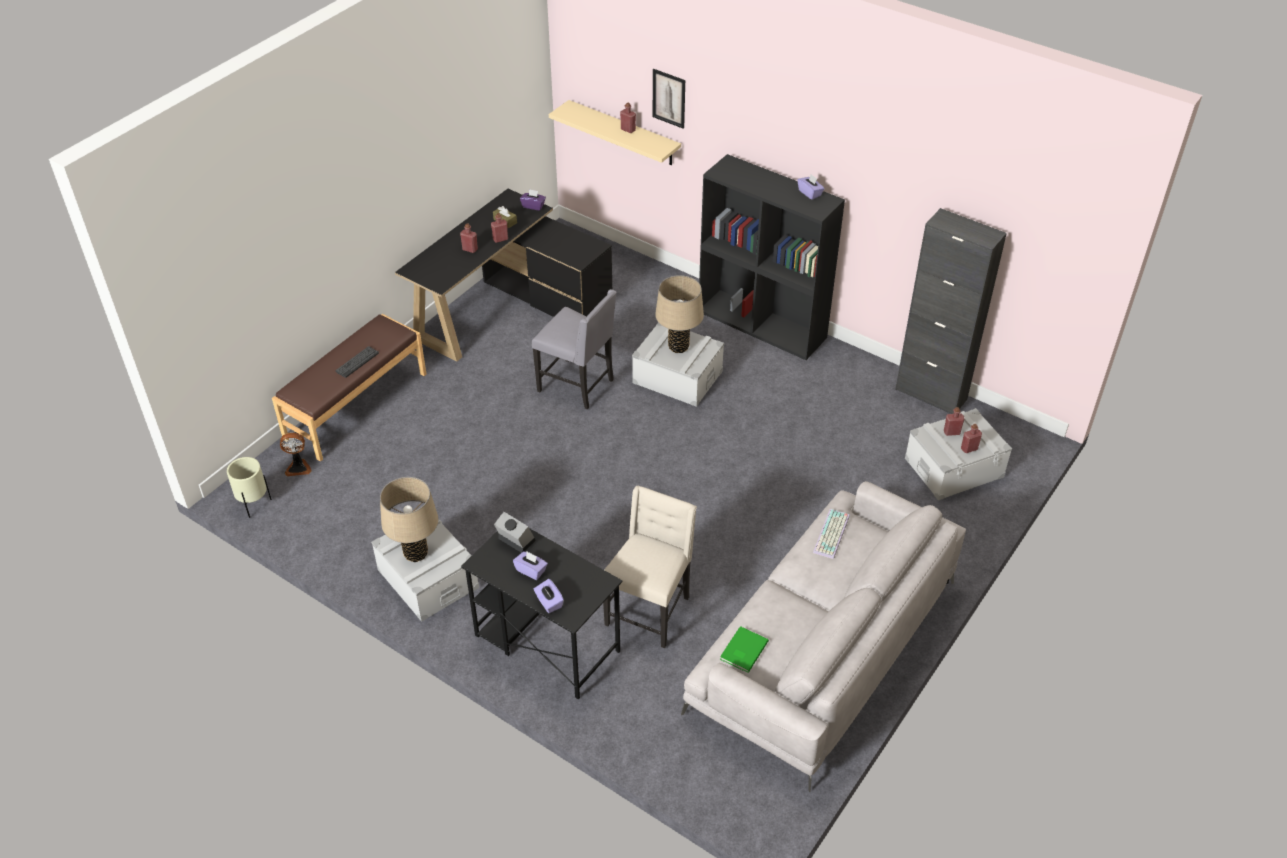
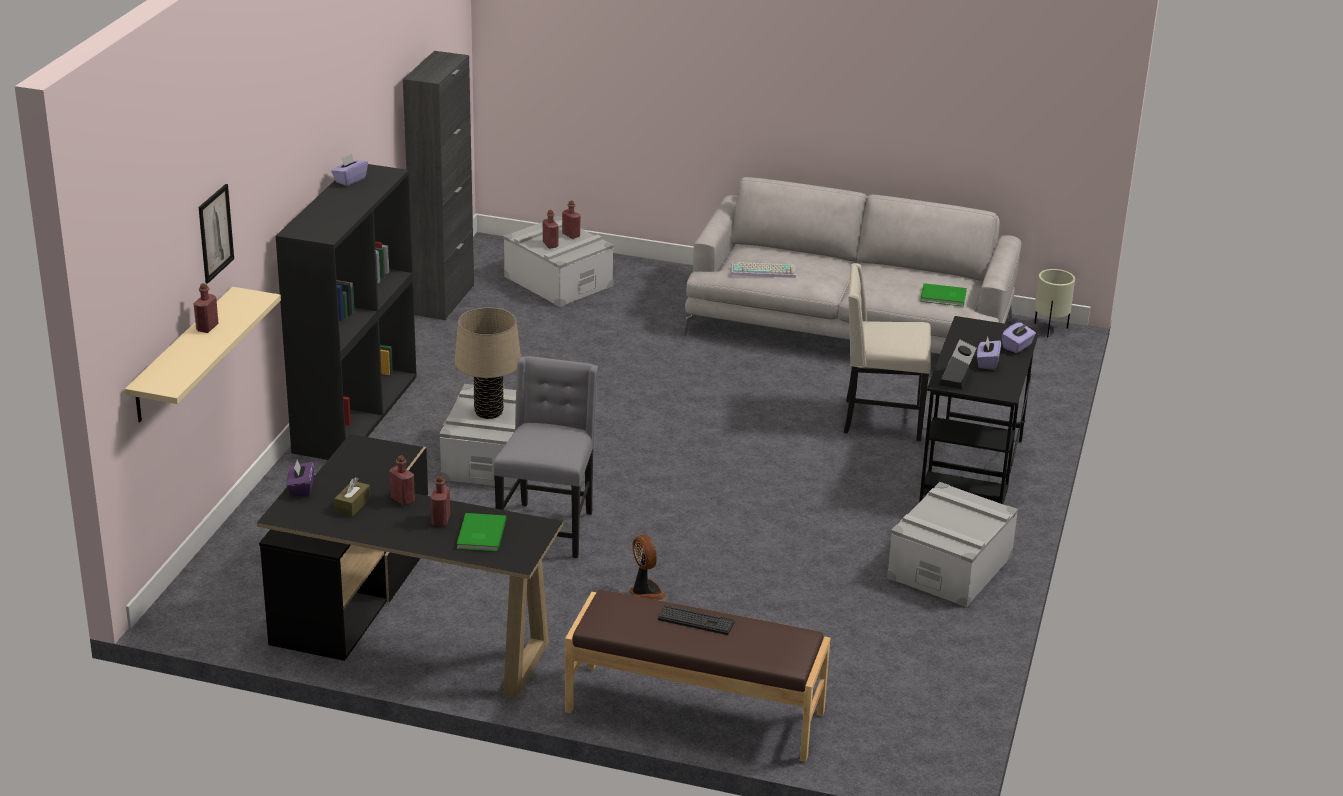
camera: 110 degrees left, 15 degrees down
(254, 505) = (942, 745): beige planter -> beige planter (1050, 330)
(298, 467) = (848, 728): fan -> fan (645, 591)
(416, 553) = (964, 522): beige table lamp -> none
(446, 261) = (480, 535): none -> green book

